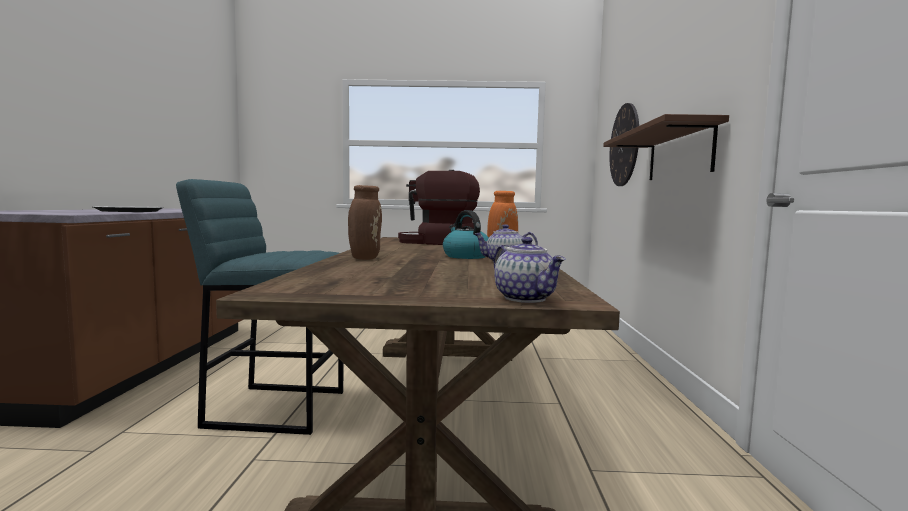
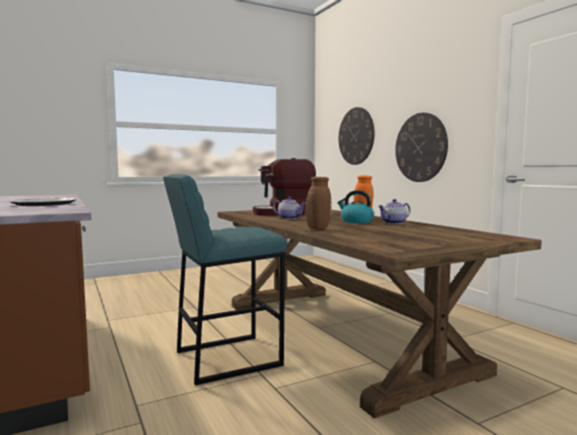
camera: 30 degrees left, 0 degrees up
(526, 298) = (496, 239): teapot -> teapot (289, 218)
(679, 154) = (420, 147): brown shelf -> wall clock

